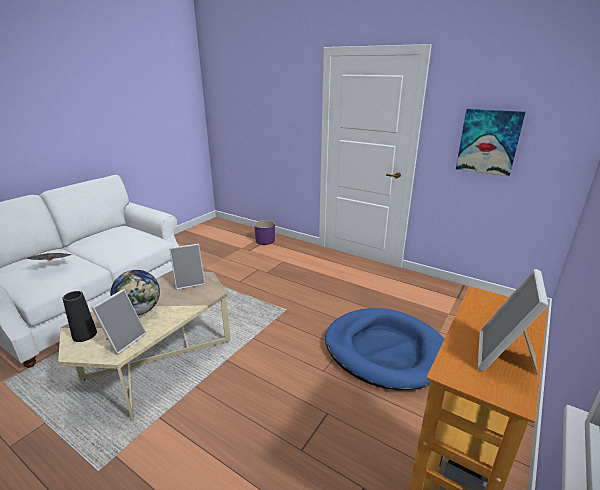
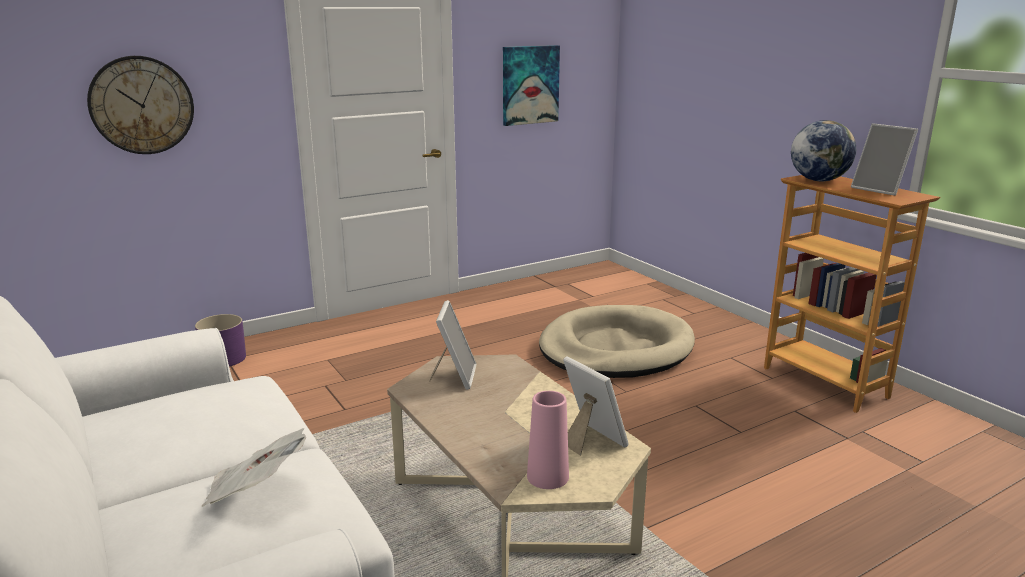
camera: 65 degrees left, 5 degrees down
(84, 334) = (547, 476): black vase -> pink vase
(140, 311) = (510, 424): globe -> globe (818, 180)
(262, 119) = (141, 105): none -> wall clock
(384, 350) = (615, 348): blue dog bed -> beige dog bed

